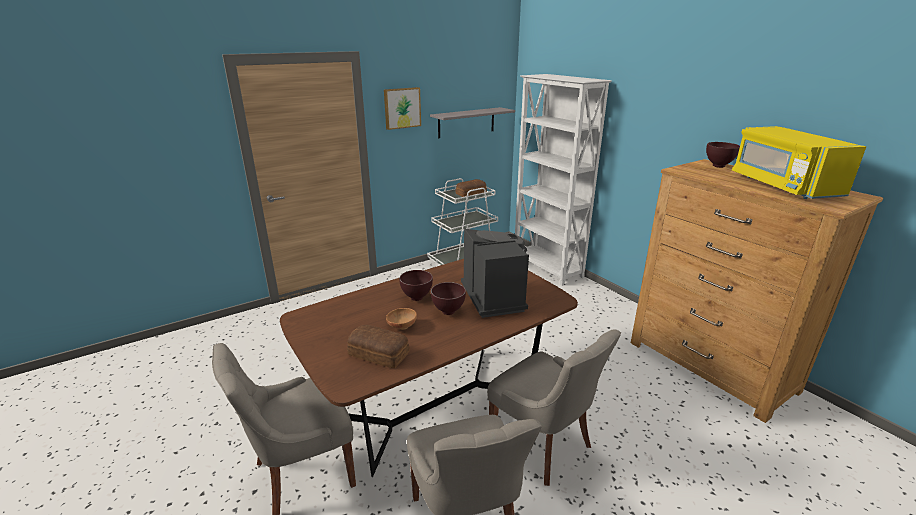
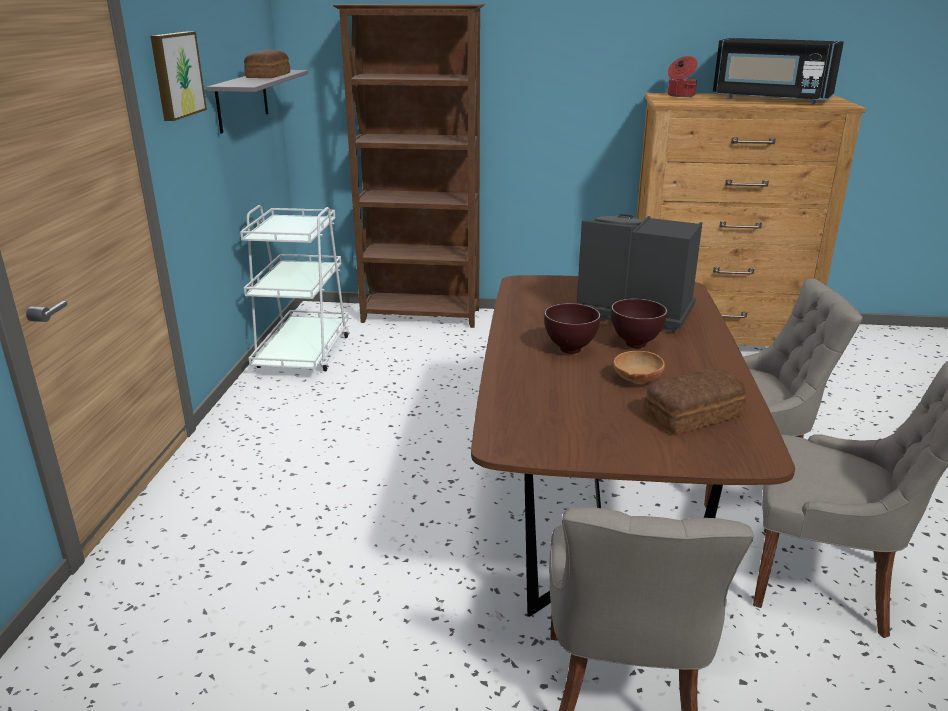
camera: 50 degrees left, 0 degrees up
(470, 193) = (297, 225): bread -> bread (267, 76)
(547, 268) = (421, 316): white bookcase -> brown bookcase
(717, 166) = (680, 95): brown bowl -> cooking pot
(782, 186) = (770, 99): yellow microwave -> black microwave

